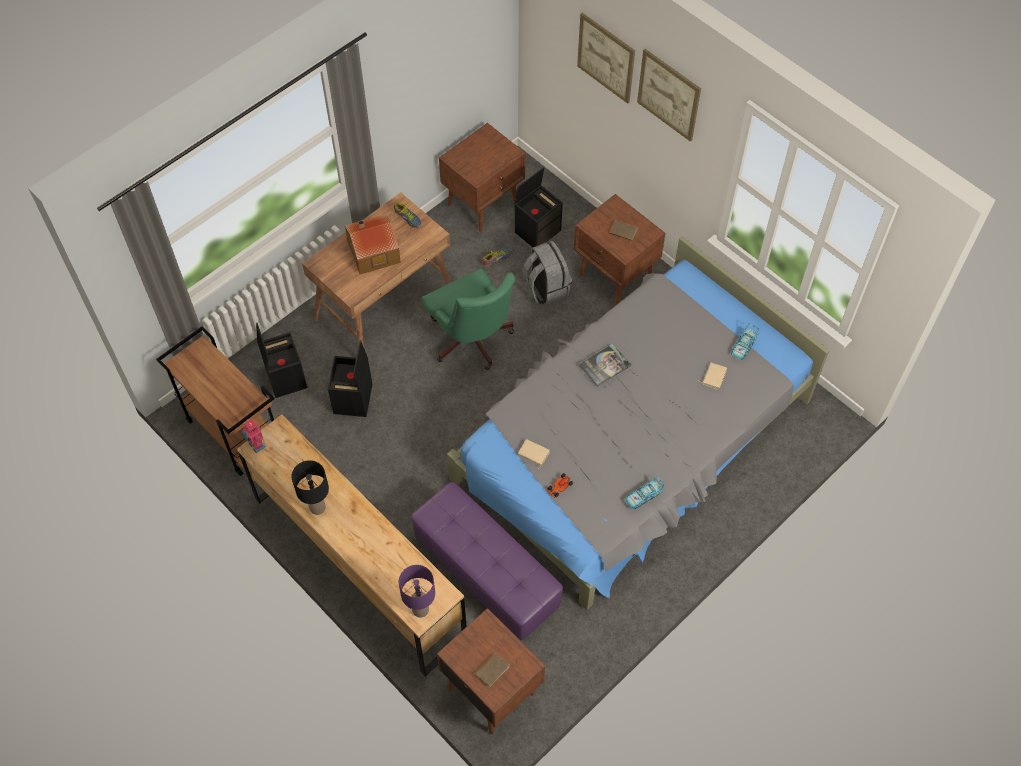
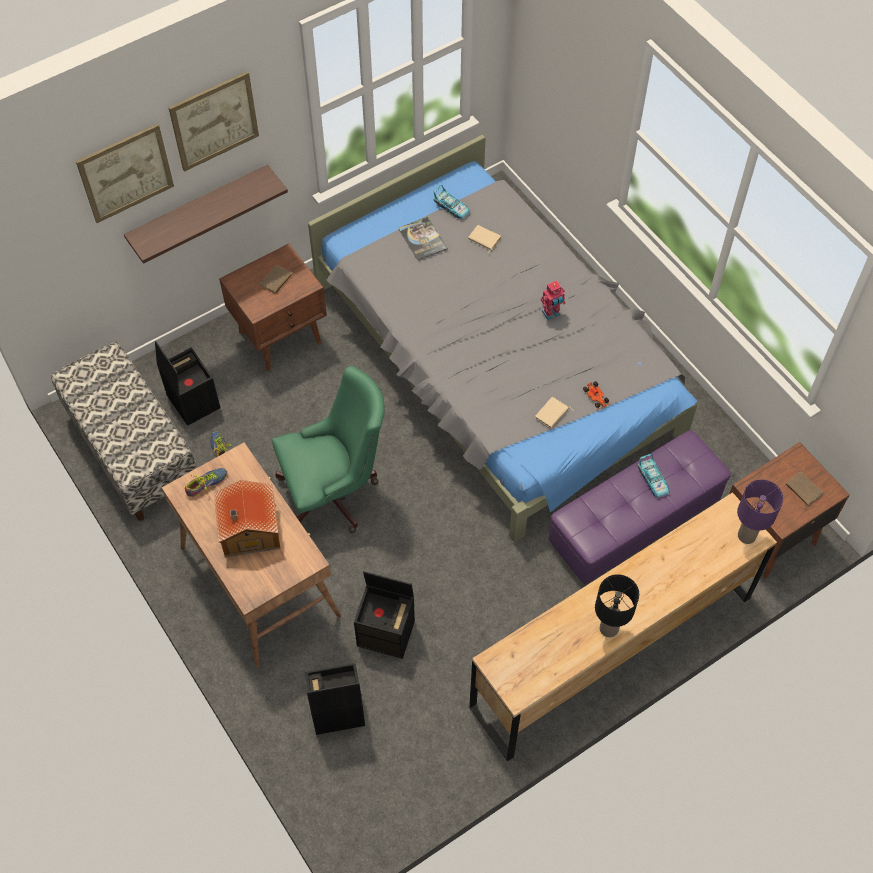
camera: 80 degrees left, 0 degrees up
(233, 431) = (405, 782): brown cart -> none
(256, 445) = (513, 691): toy robot -> toy robot (551, 314)
(484, 203) = (133, 451): brown nightstand -> bench
(546, 288) = (278, 406): grey backpack -> none
(604, 365) = (452, 329): book -> book (423, 239)
(638, 142) = (199, 211): none -> shelf
(643, 496) = (617, 324): toy car -> toy car (653, 480)

